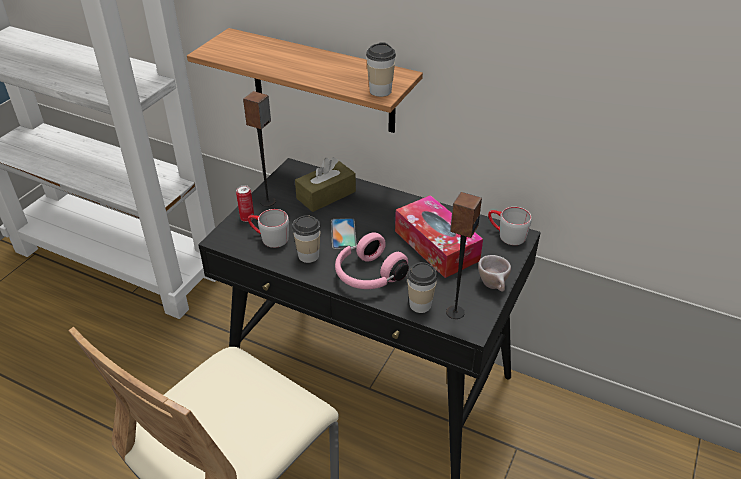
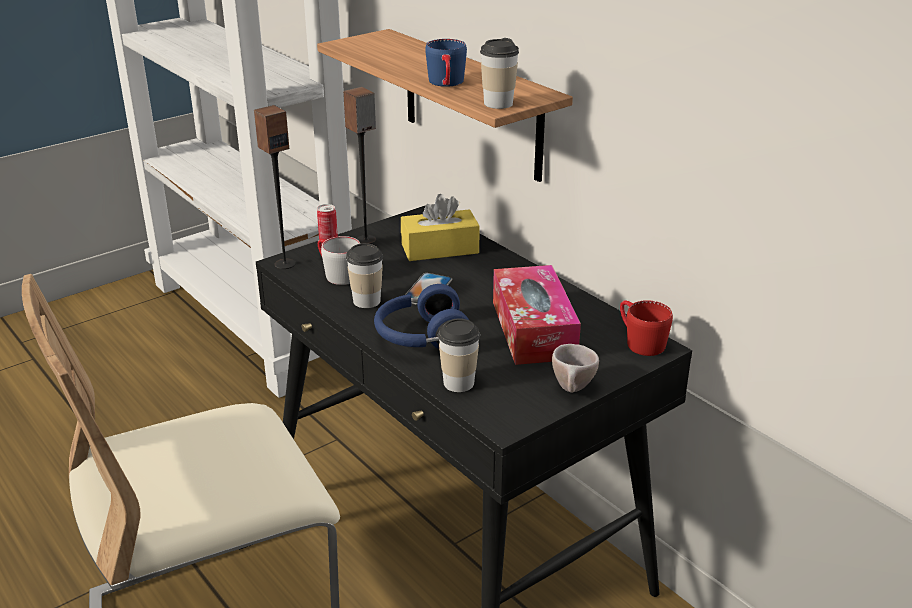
camera: 25 degrees right, 10 degrees down
(326, 79) = (447, 84): none -> blue mug
(326, 195) = (440, 249): brown tissue box -> yellow tissue box
(368, 275) = (420, 337): pink headphones -> blue headphones
(454, 312) = (496, 402): speaker -> speaker (284, 264)
(506, 235) = (639, 341): grey mug -> red mug

